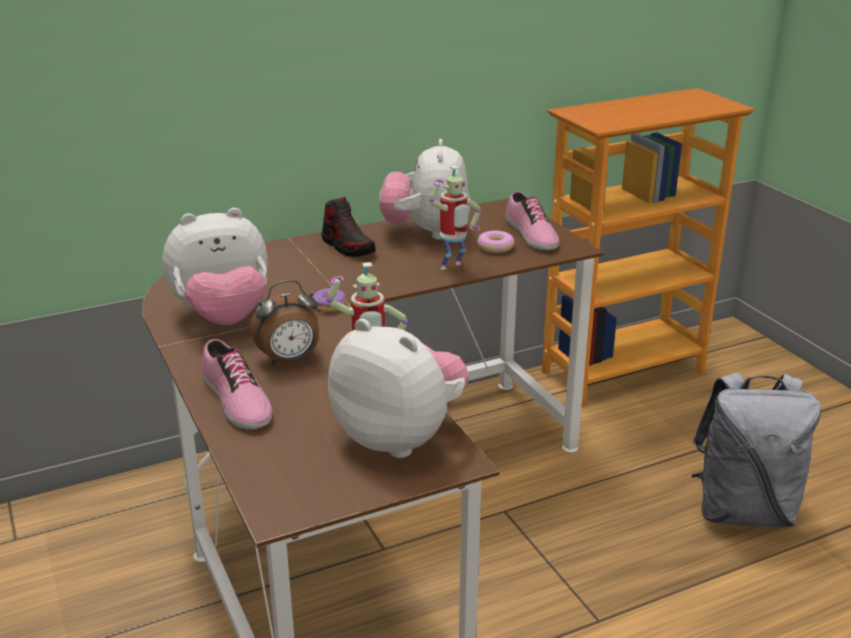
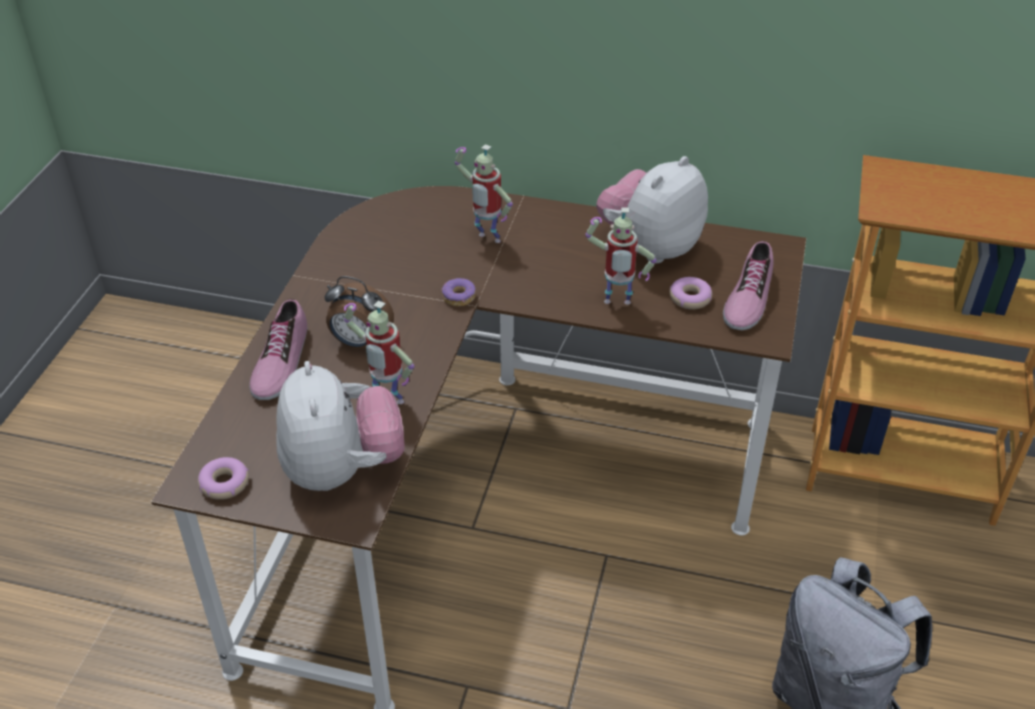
camera: 40 degrees right, 15 degrees up
(223, 318) = (367, 268): plush toy -> none
(299, 268) = (487, 239): none -> toy robot
(310, 496) = (224, 484): none -> donut
(348, 246) = (558, 232): shoe -> none

